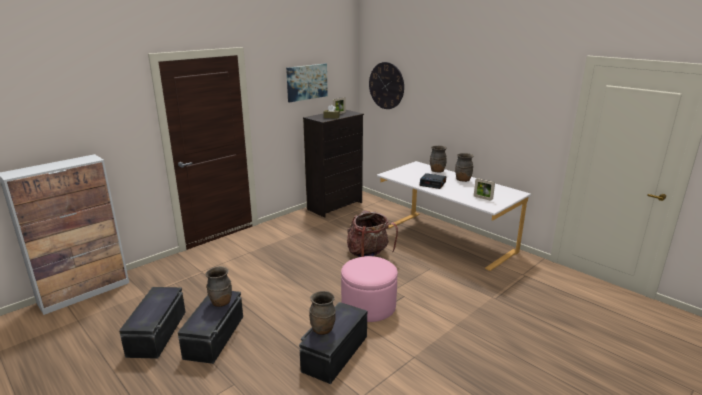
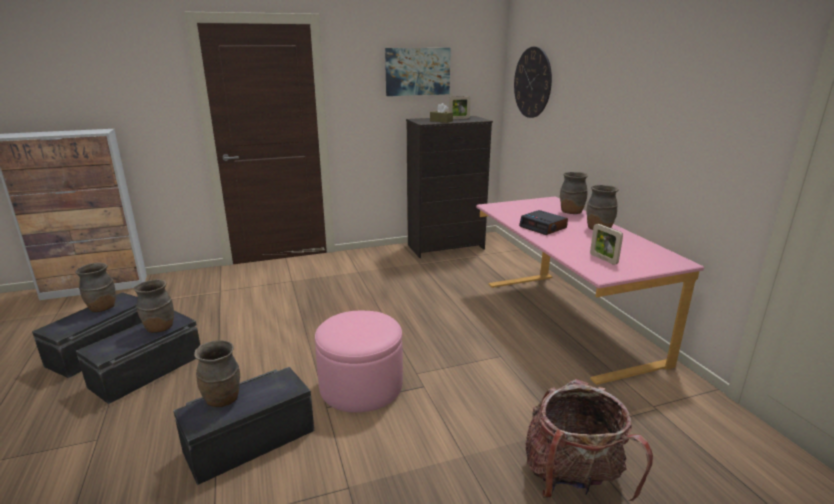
camera: 25 degrees right, 0 degrees up
(154, 301) = (102, 308): none -> brown vase
(369, 254) = (431, 315): backpack -> backpack (573, 479)
(445, 239) = (561, 320): white desk -> pink desk

